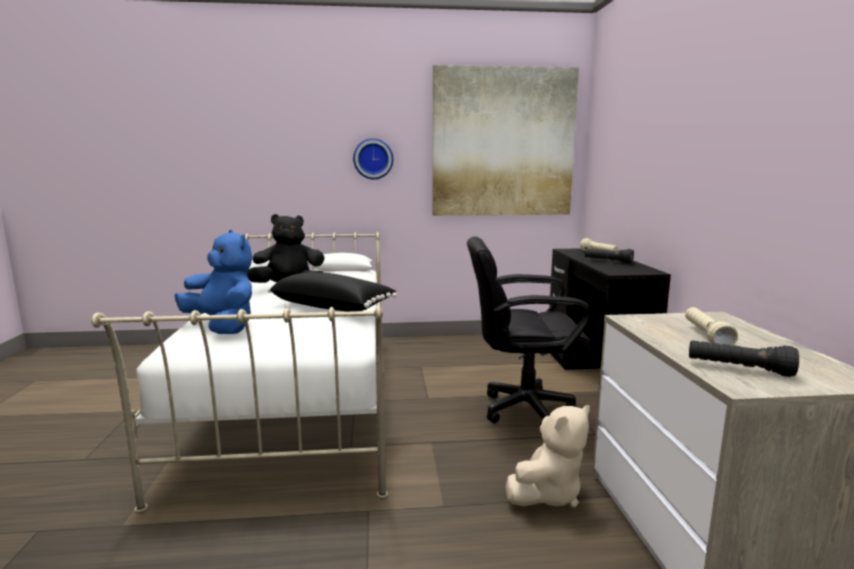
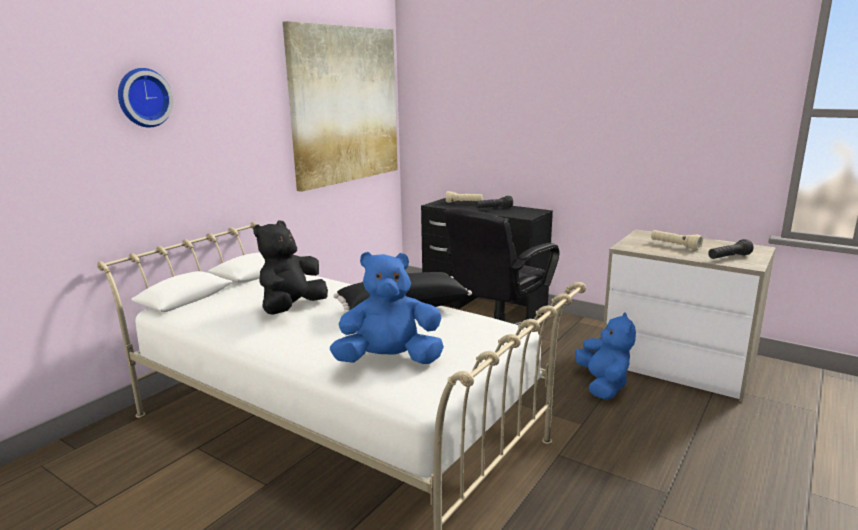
camera: 50 degrees left, 5 degrees up
(373, 159) = (236, 134): wall clock -> wall clock (143, 98)
(547, 493) = (603, 385): beige plush toy -> blue plush toy

